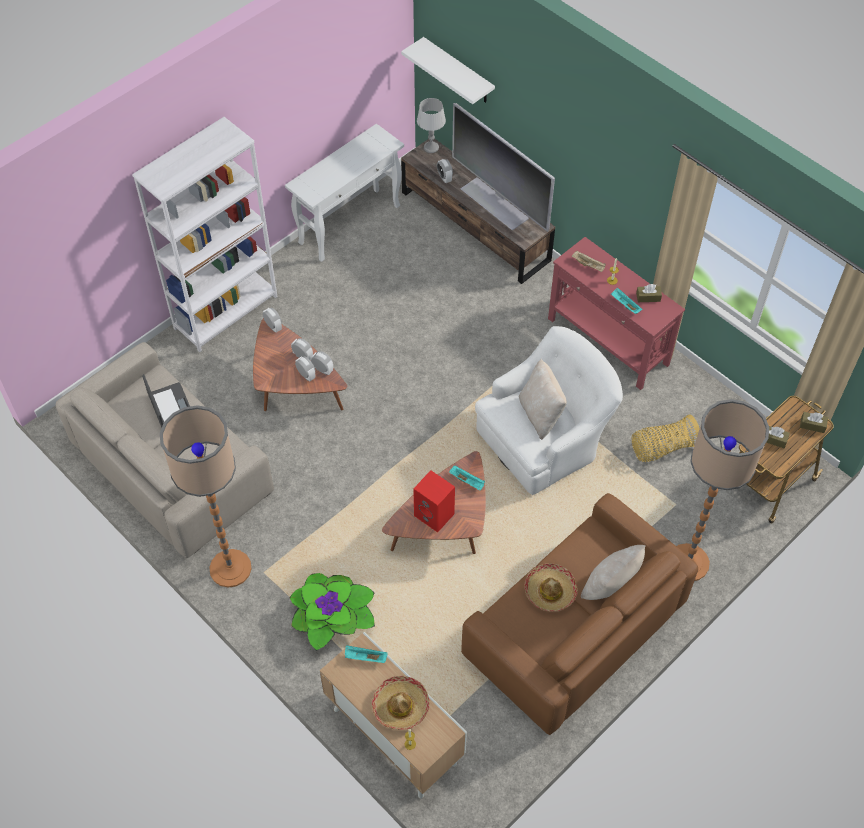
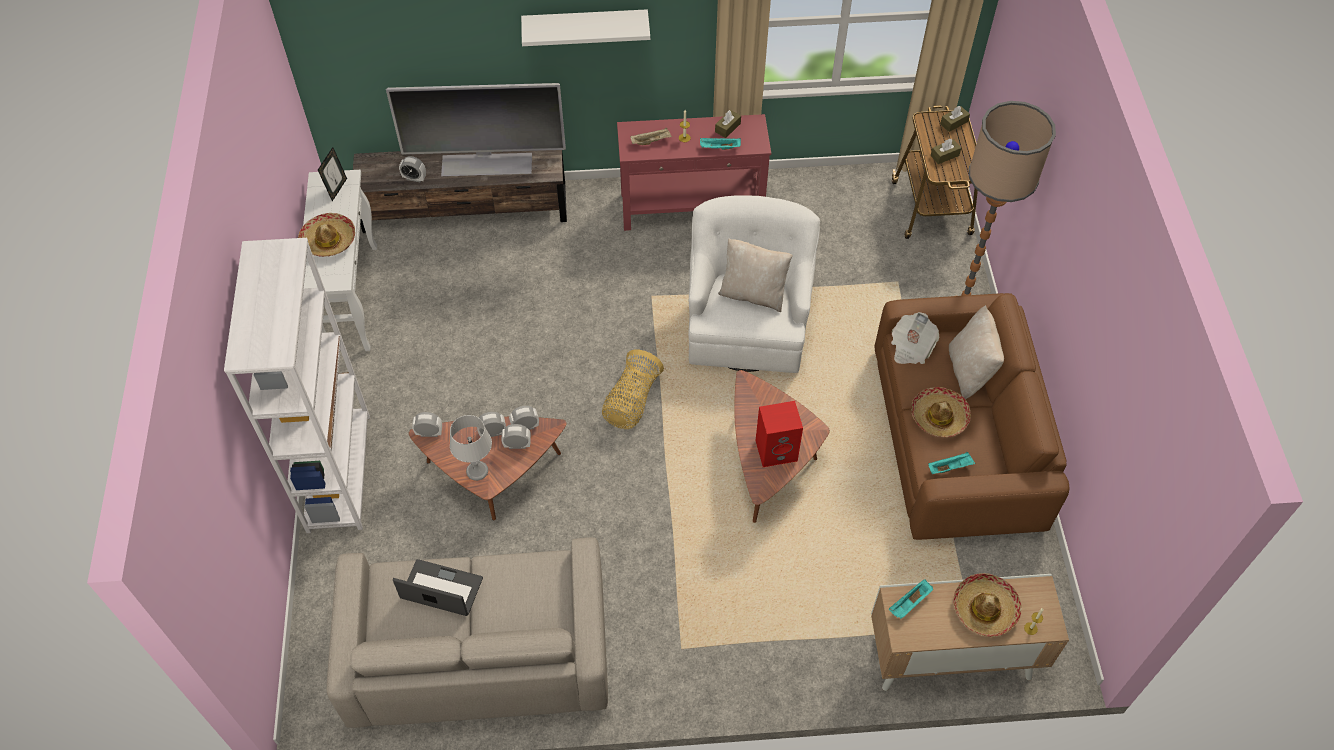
camera: 50 degrees left, 0 degrees up
(230, 568) = (649, 676): floor lamp -> none
(332, 618) = (784, 623): potted plant -> none
(336, 170) = (328, 240): none -> hat
(377, 145) = (337, 189): none -> picture frame
(431, 148) = (367, 163): grey table lamp -> grey table lamp (477, 471)
(458, 71) = (369, 53): white shelf -> white shelf (585, 26)
(467, 481) = (764, 400): turquoise tray -> turquoise tray (950, 467)
(593, 536) = (911, 347): none -> newspaper
(662, 448) = (834, 251): basket -> basket (631, 402)

